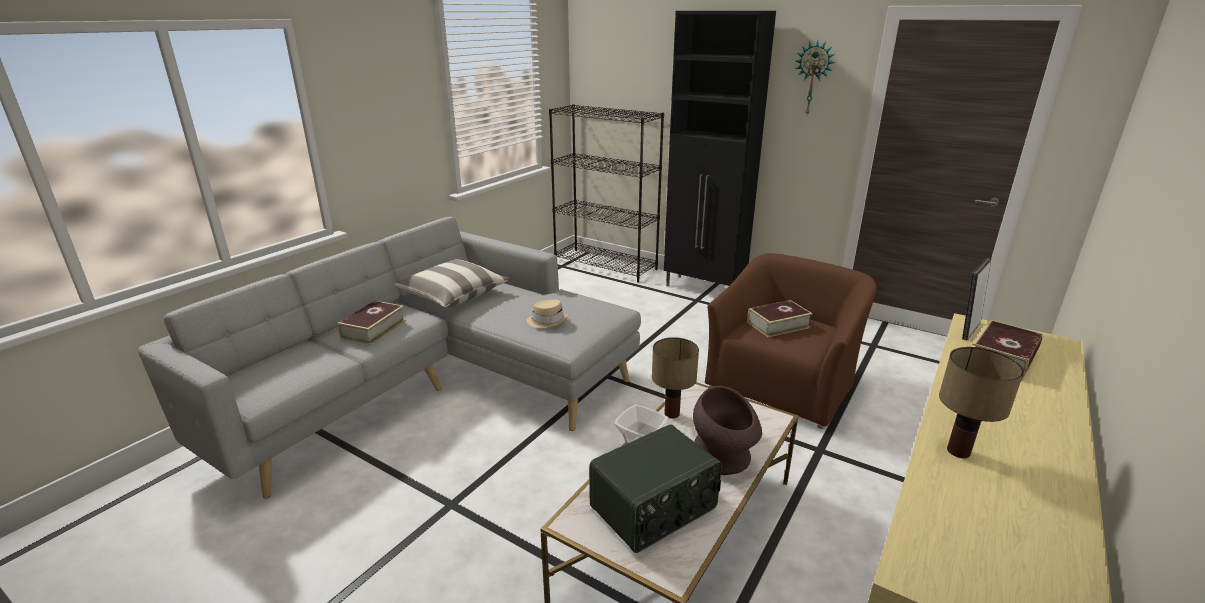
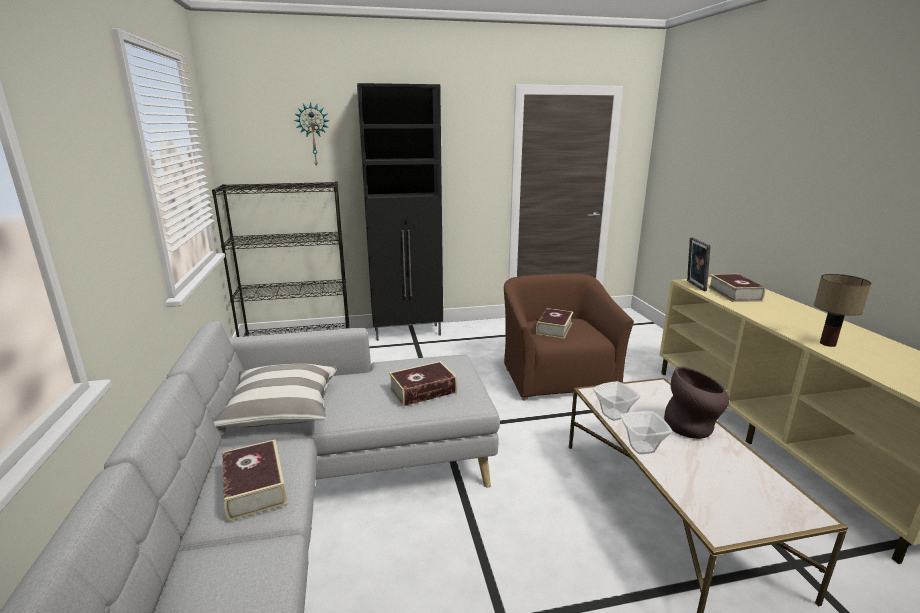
camera: 45 degrees left, 5 degrees down
(547, 321) = (423, 390): beige hat -> book
(655, 509) = (728, 482): radio -> none
(671, 414) = (613, 415): table lamp -> bowl
(813, 78) = (469, 140): wall clock -> wall clock (313, 135)

